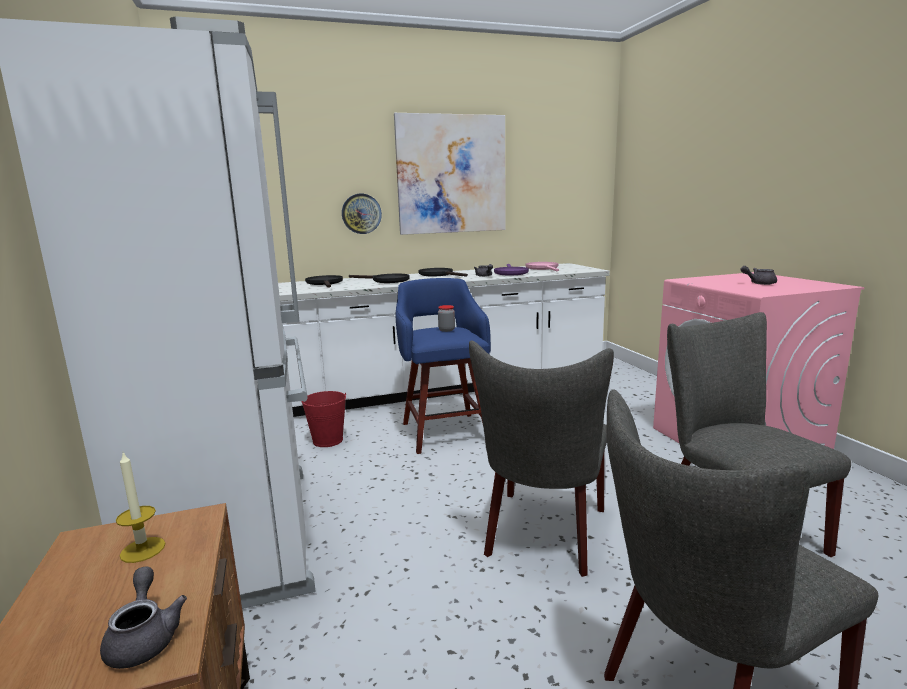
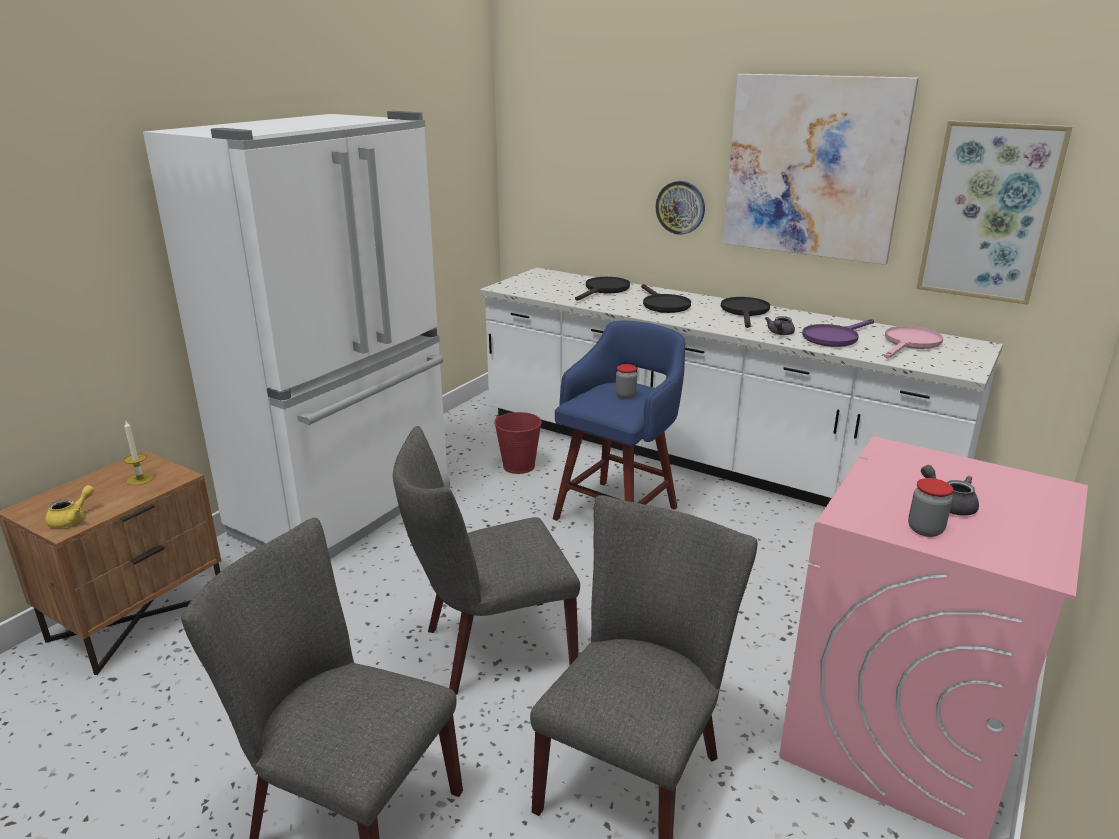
camera: 50 degrees right, 10 degrees up
(145, 637) = (72, 519): grey teapot -> yellow teapot
(549, 191) = (989, 212): none -> picture
(785, 289) = (925, 529): none -> jar

